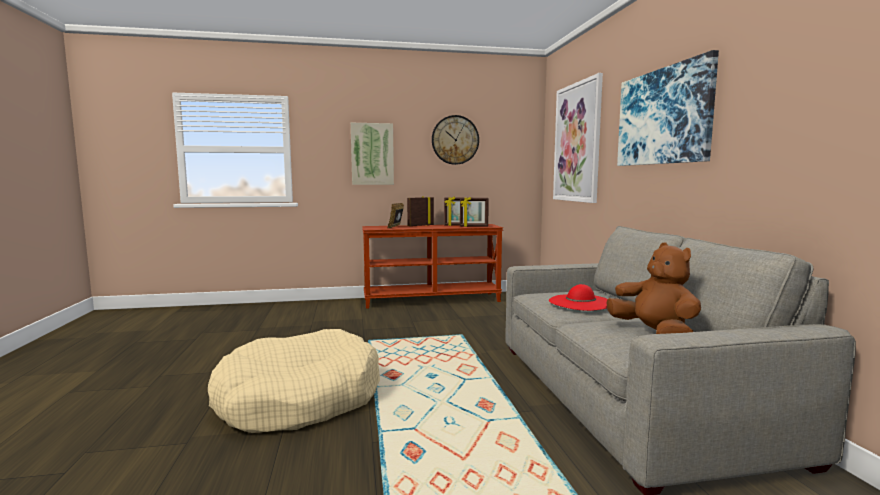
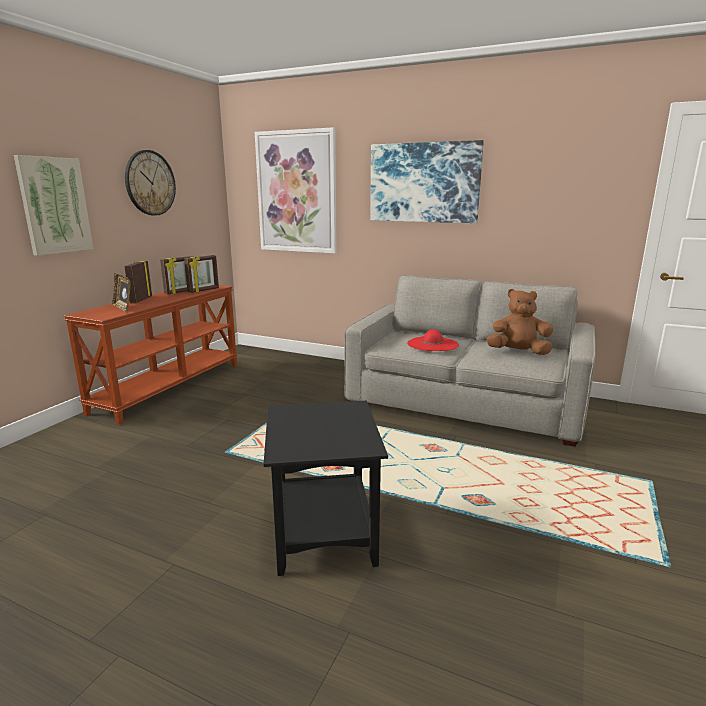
camera: 55 degrees left, 10 degrees up
(299, 399) = (322, 531): beige dog bed -> black side table

